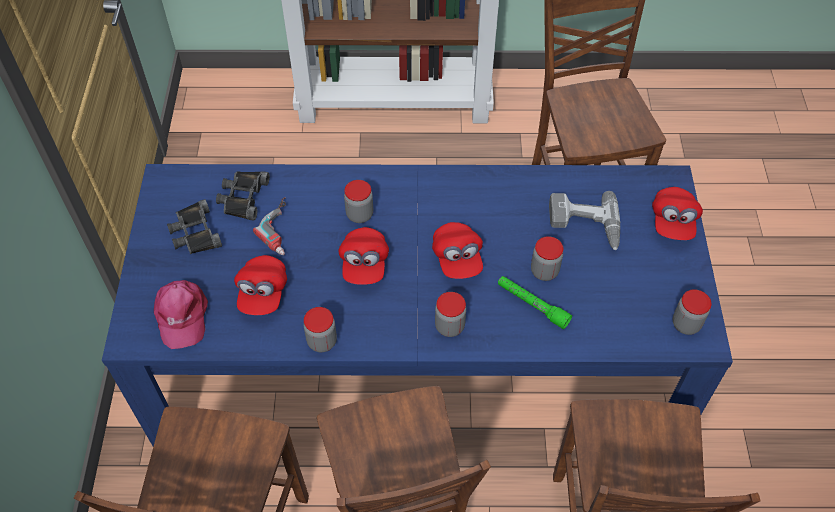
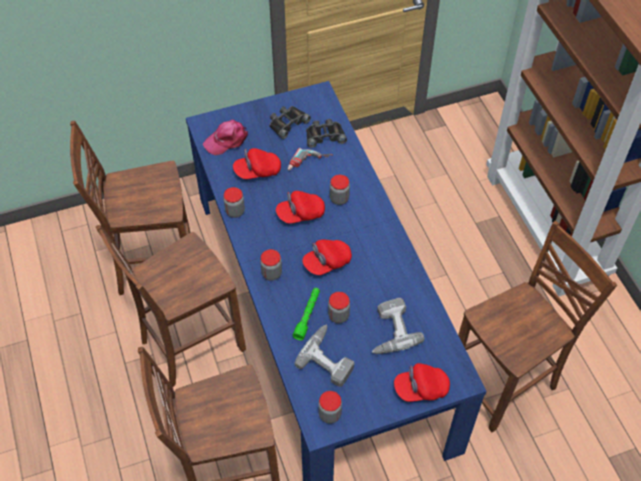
camera: 70 degrees right, 0 degrees up
(604, 300) = (329, 358): none -> power drill

